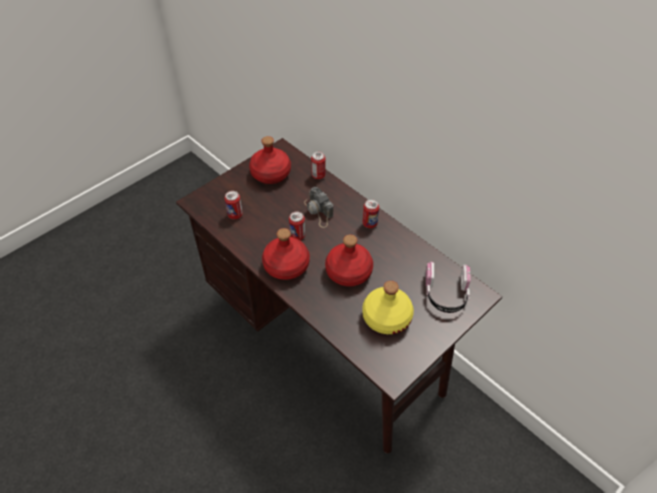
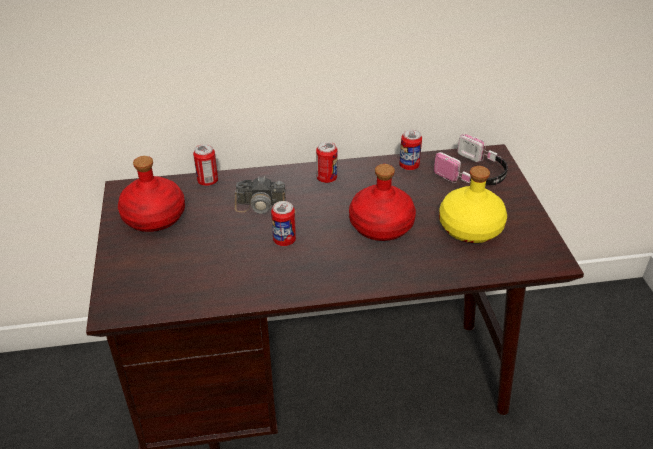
camera: 55 degrees left, 10 degrees down
(235, 215) = (186, 280): can -> can (409, 166)
(286, 265) = (321, 271): red bottle -> none

